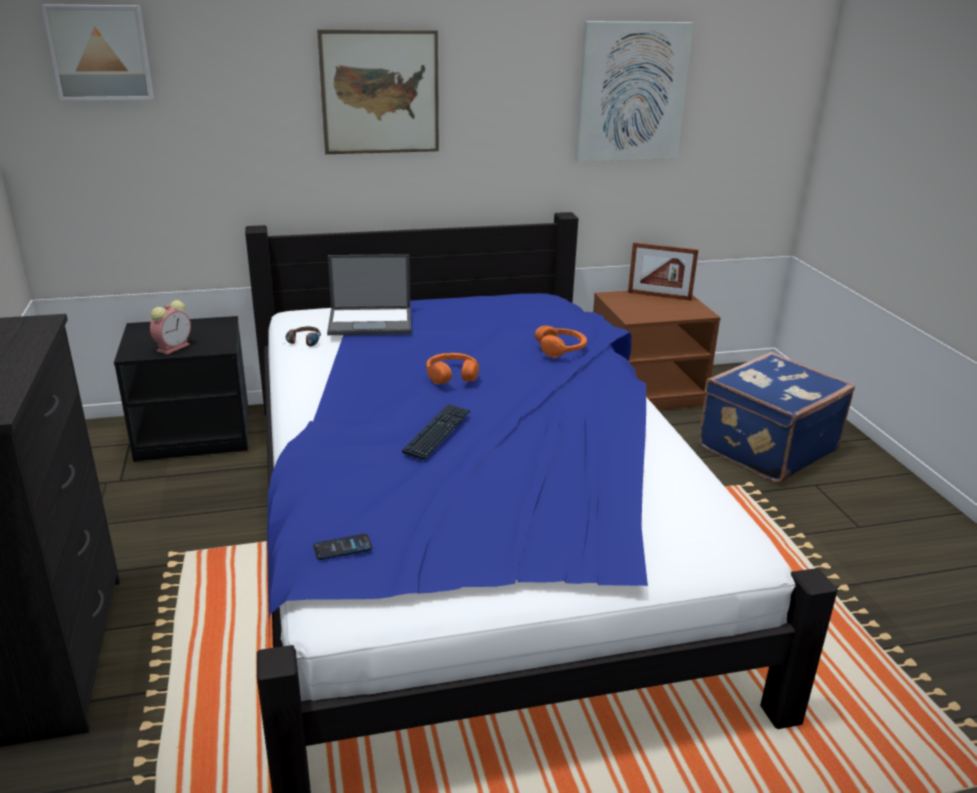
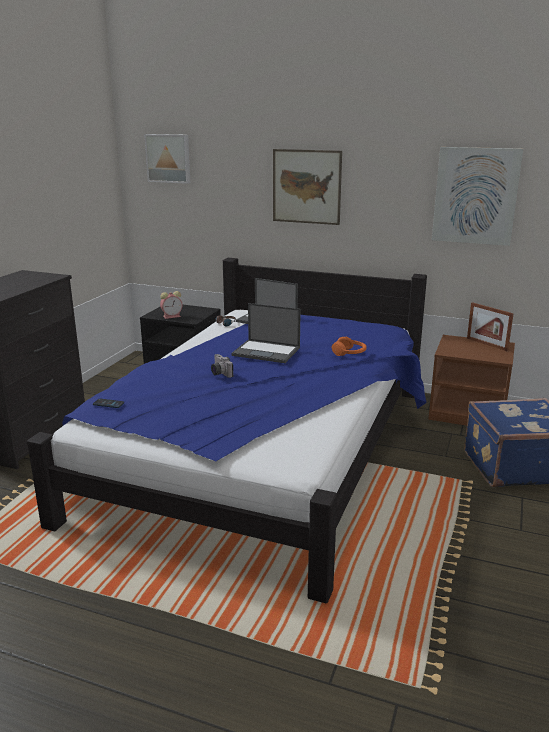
camera: 35 degrees right, 5 degrees down
(437, 432) = (219, 373): keyboard -> camera
(452, 376) = (267, 352): orange headphones -> laptop

